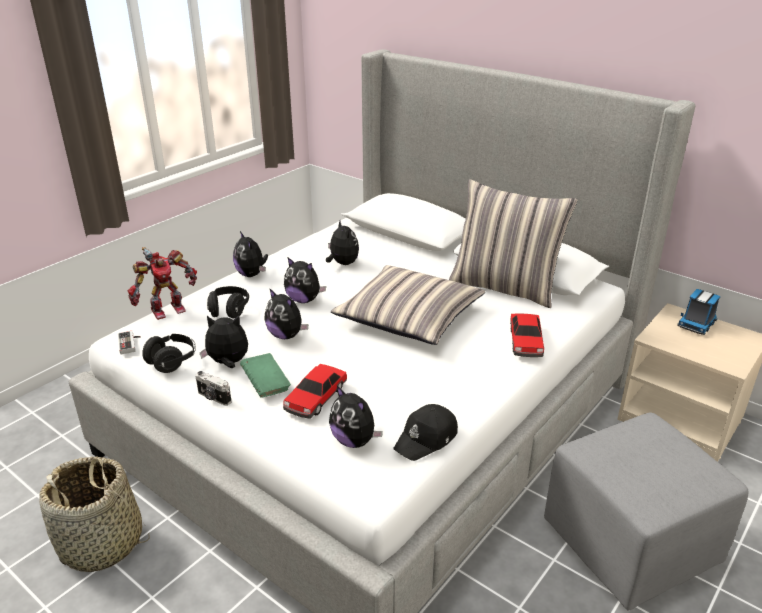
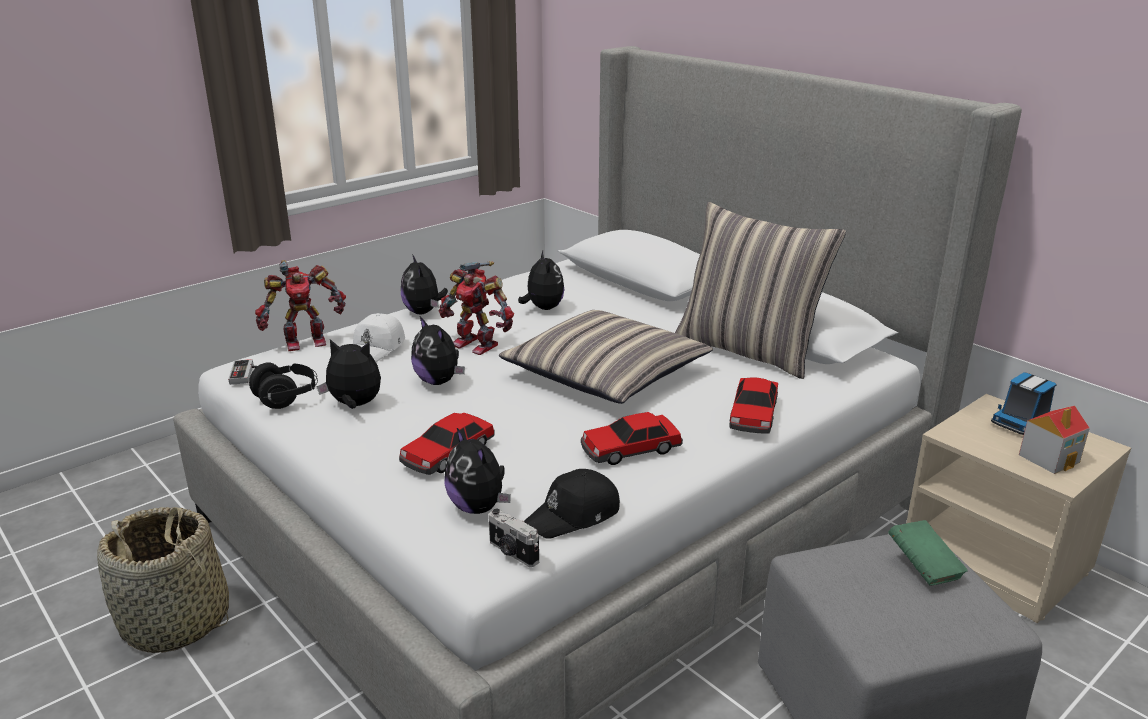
camera: 10 degrees right, 5 degrees down
(213, 398) = (321, 442): camera -> camera (512, 553)
(229, 311) = (378, 348): black headphones -> white cap
(266, 385) = (391, 434): green book -> green book (923, 567)
(304, 300) = (477, 344): plush toy -> toy robot
(448, 379) = (630, 449): none -> toy car
(721, 350) = (1049, 458): none -> toy house

